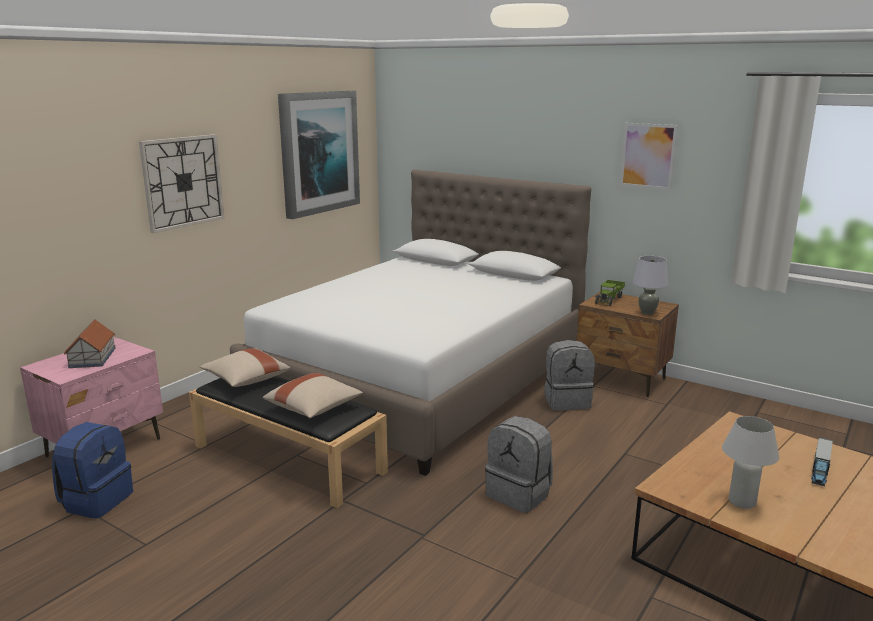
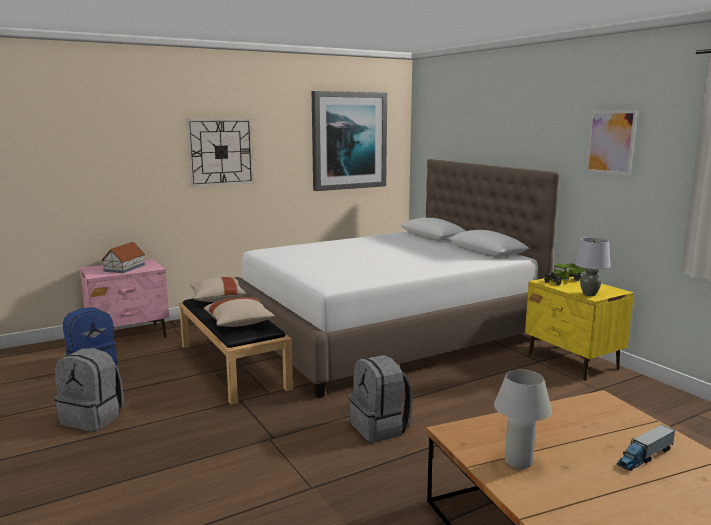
camera: 25 degrees right, 5 degrees down
(567, 401) = (499, 369): grey backpack -> grey backpack (93, 418)
(622, 379) = (572, 362): brown nightstand -> yellow nightstand

